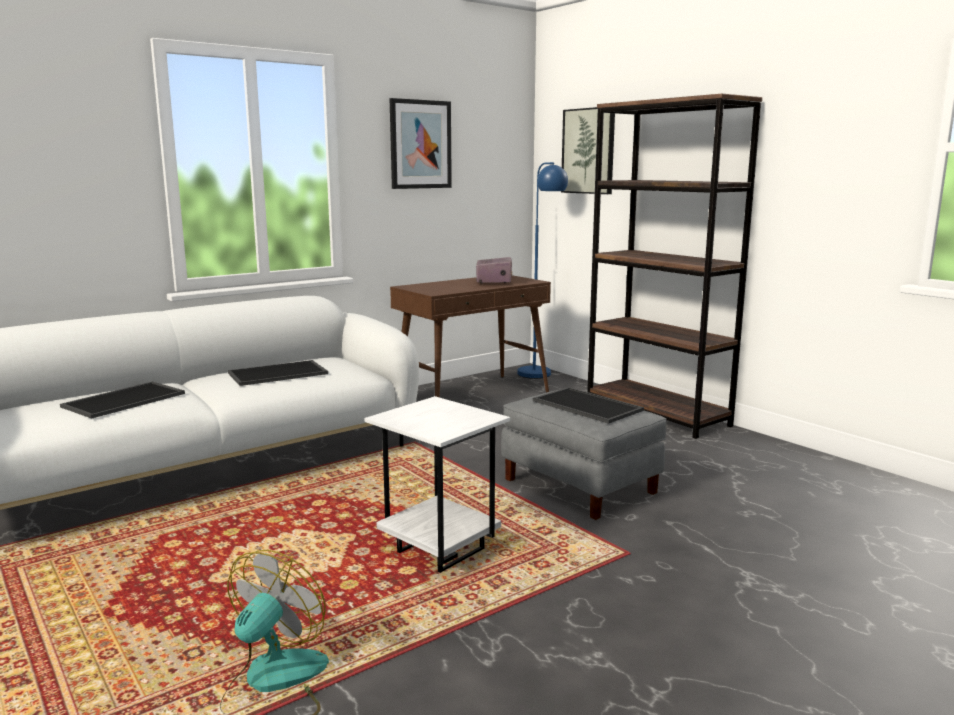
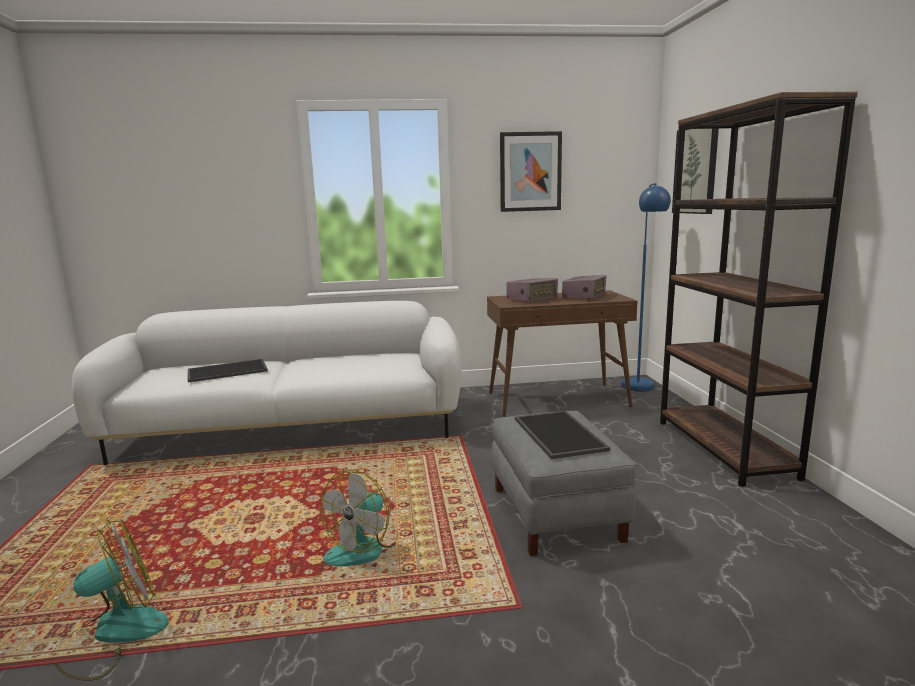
camera: 30 degrees right, 0 degrees up
(277, 374) = (348, 363): tray -> none
(441, 550) = (363, 548): white side table -> fan
(446, 286) = (532, 299): none -> radio

